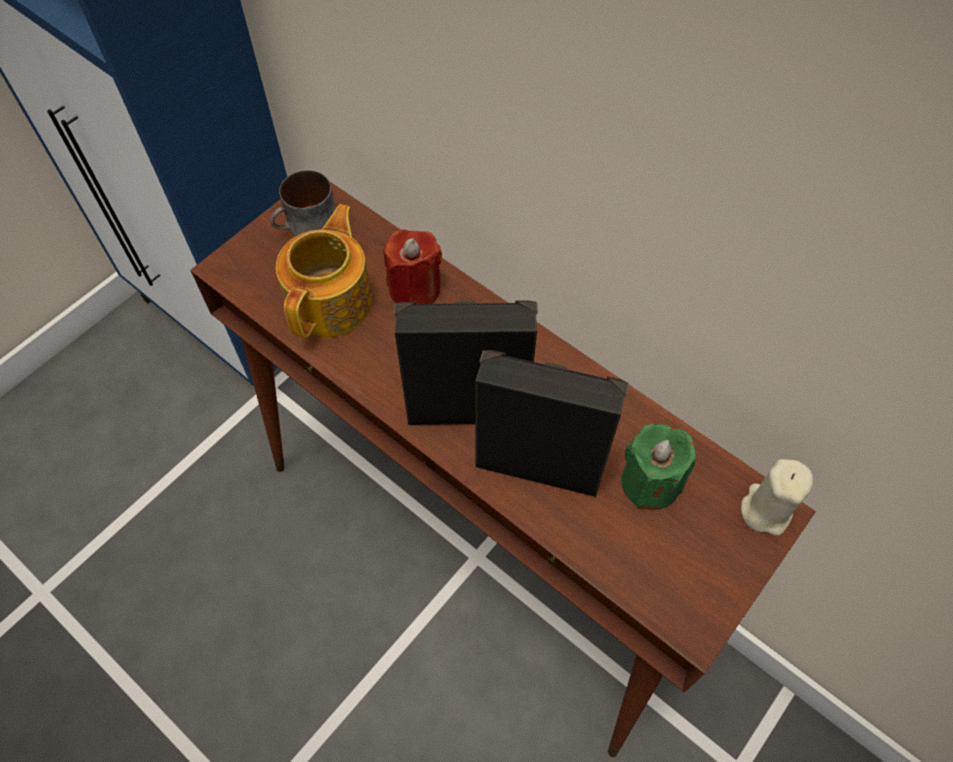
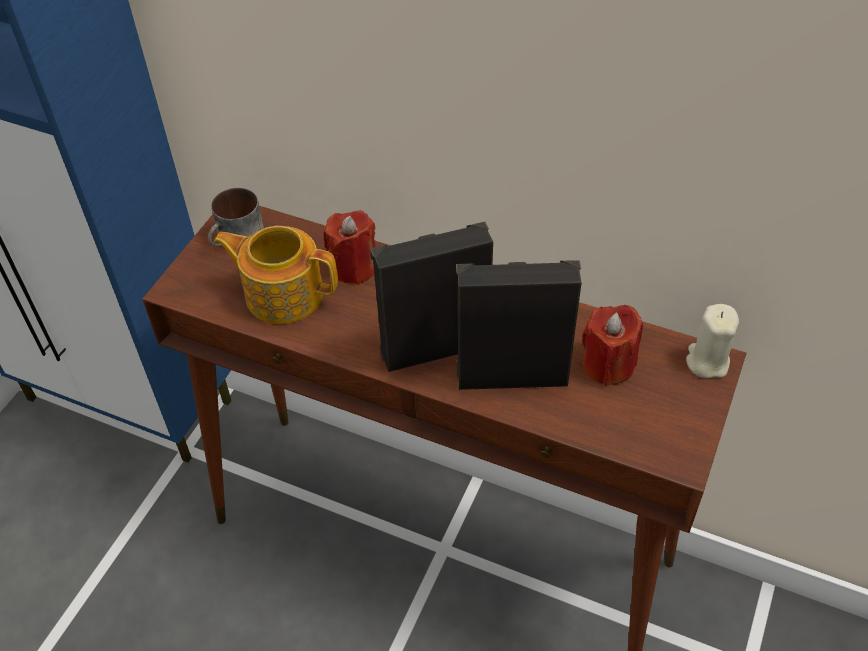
camera: 15 degrees left, 10 degrees down
(332, 301) = (283, 293): teapot -> teapot turned 75 degrees counterclockwise
(650, 482) = (608, 365): green candle -> red candle

